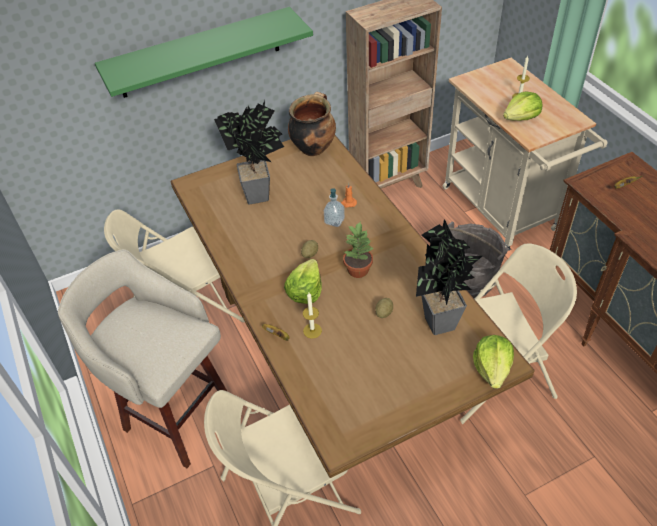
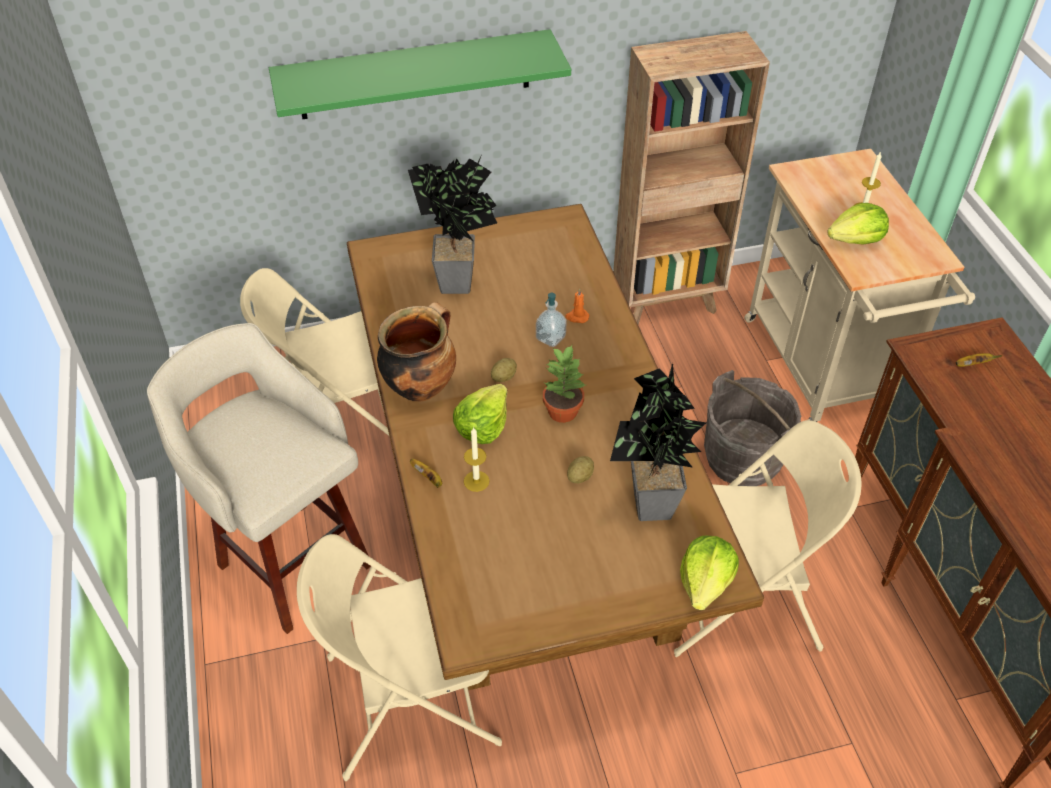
camera: 10 degrees right, 0 degrees up
(313, 147) = (552, 230): cooking pot -> cooking pot (420, 386)

